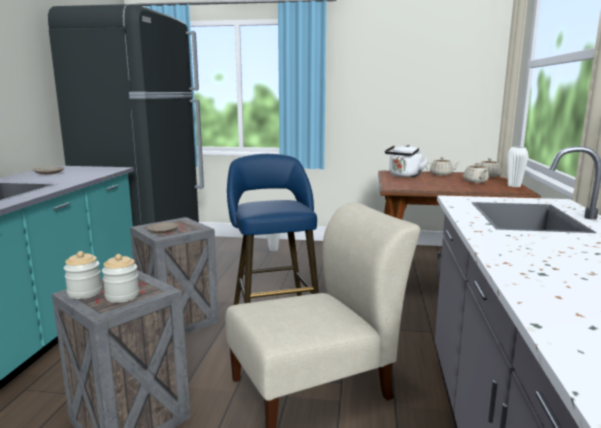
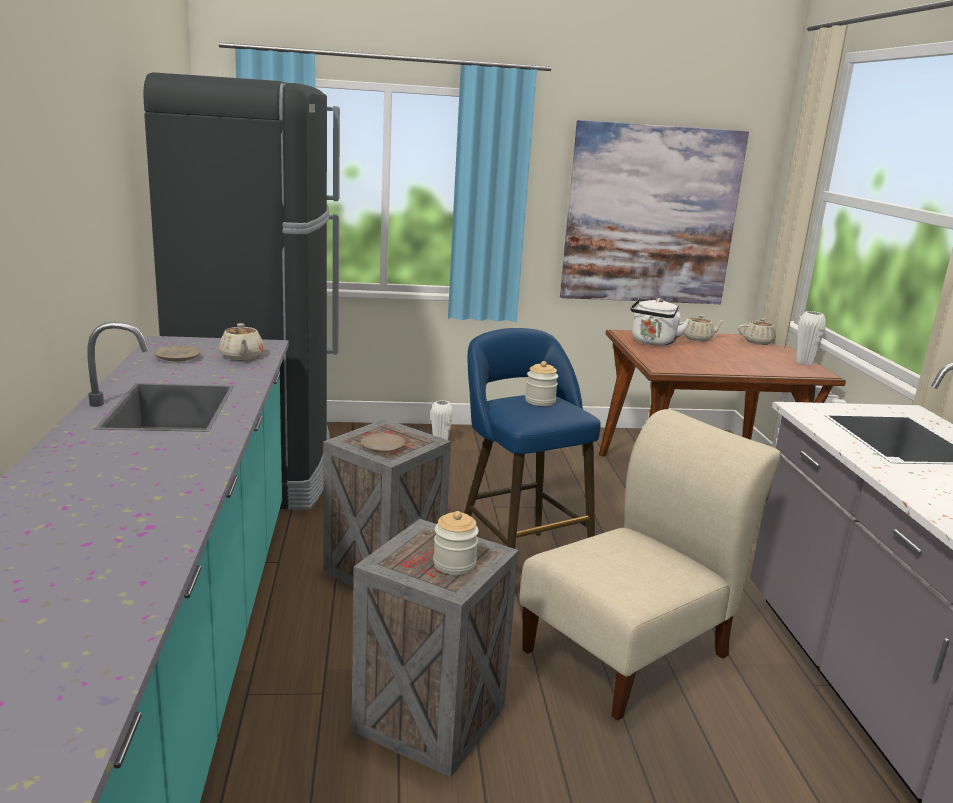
camera: 15 degrees left, 5 degrees up
(85, 293) = (399, 562): jar -> jar (540, 401)
(416, 95) = (650, 215): none -> picture
(475, 182) = (752, 354): beige teapot -> beige teapot (241, 357)

